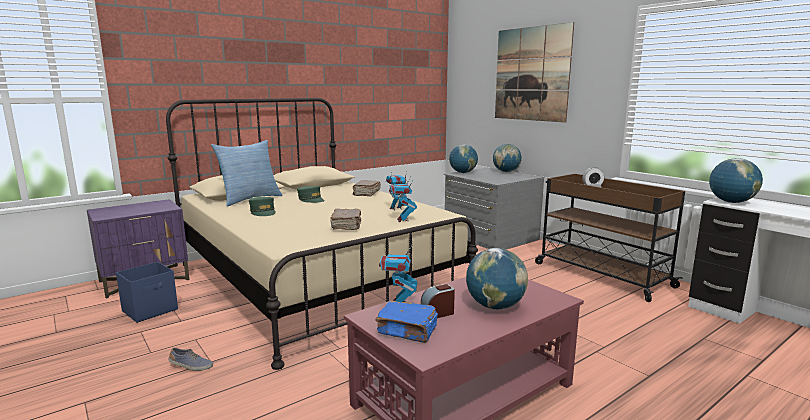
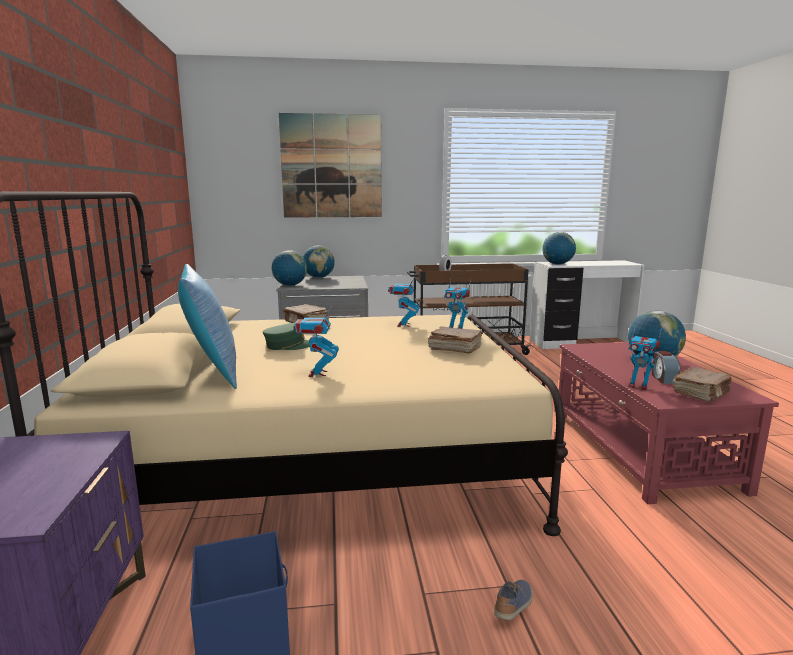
camera: 60 degrees left, 0 degrees up
(263, 212) = (317, 373): green cap -> toy robot
(408, 331) = (701, 393): blue book -> brown book

